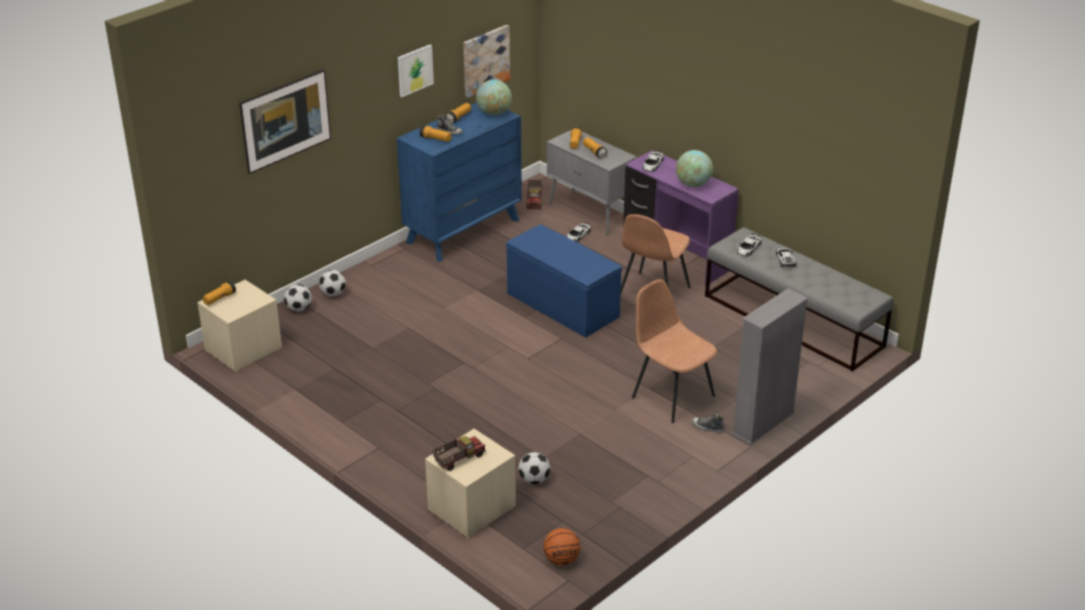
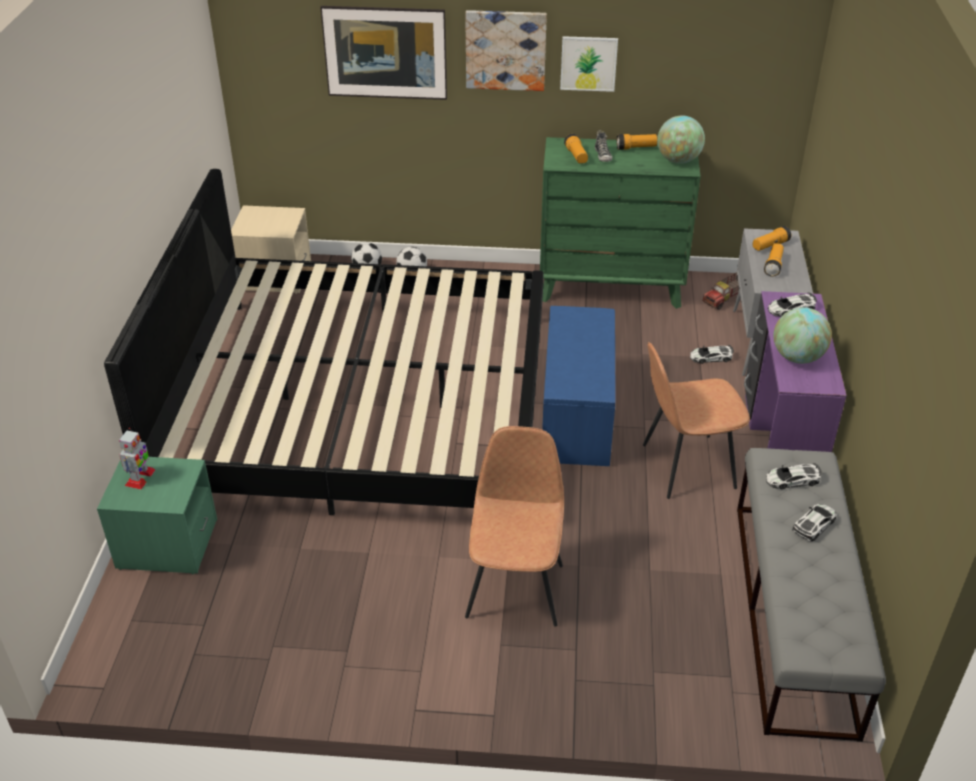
camera: 50 degrees right, 5 degrees up
(219, 298) = (260, 212): flashlight -> none
(440, 376) = (361, 403): none -> bed
(458, 459) = (140, 478): toy truck -> toy robot
(463, 231) = (610, 286): blue dresser -> green dresser
(471, 508) = (167, 544): beige nightstand -> green nightstand
(485, 60) = (709, 93): picture -> picture (505, 50)
(534, 480) = (255, 563): football -> none
(561, 560) = (135, 662): basketball -> none
(707, 427) = (489, 653): shoe -> none
(763, 423) = (552, 702): grey bookcase -> none

